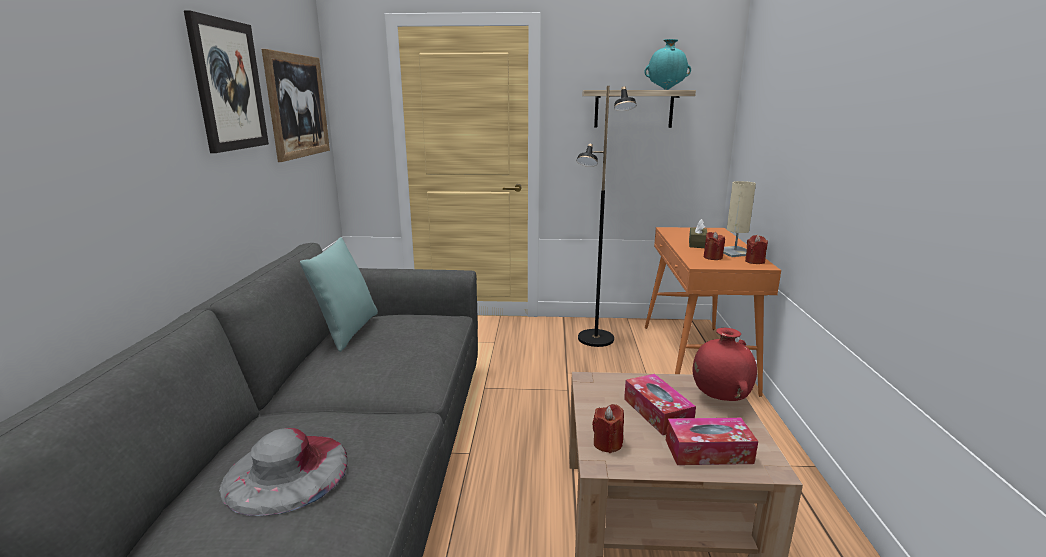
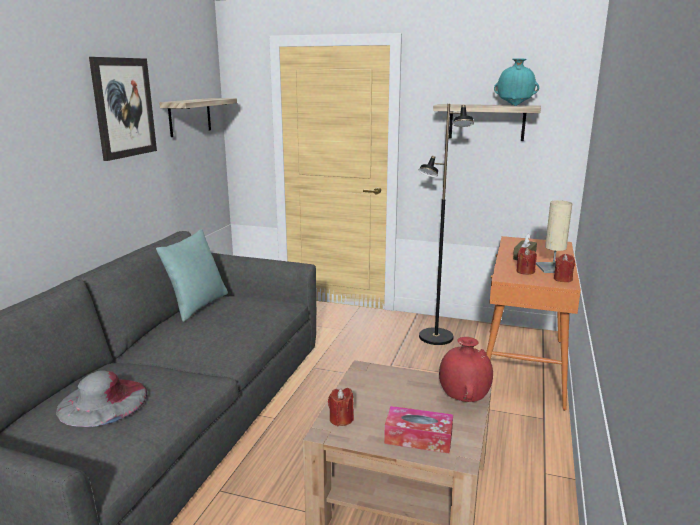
camera: 15 degrees right, 0 degrees up
(298, 106) = (190, 116): picture -> shelf
(657, 412) = (400, 402): tissue box -> none

